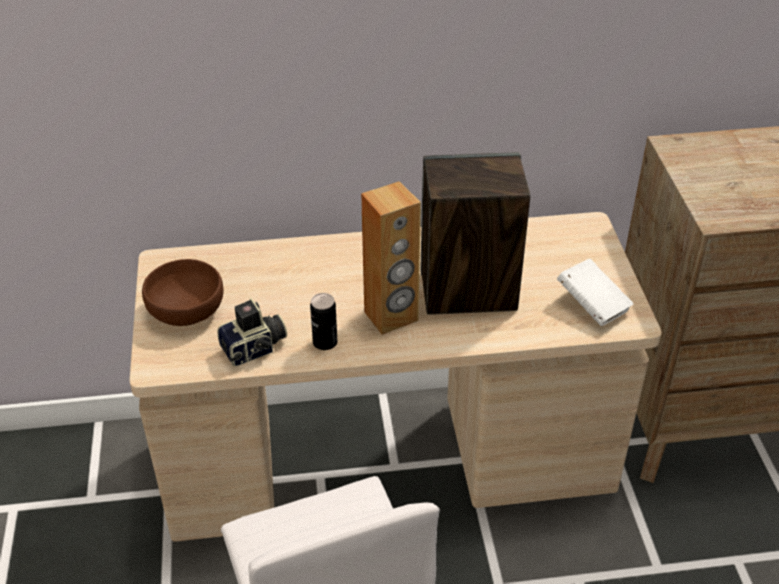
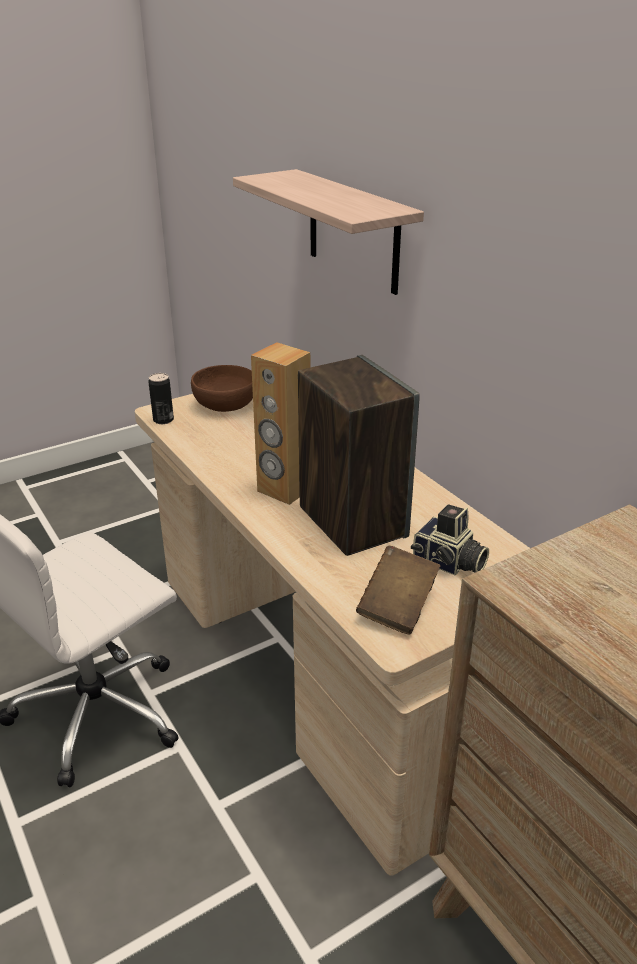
camera: 65 degrees right, 10 degrees down
(255, 349) = (201, 441): camera -> camera (448, 563)
(259, 58) = (353, 231): none -> shelf
(325, 342) = (228, 468): can -> can (163, 420)
(592, 305) = (397, 606): white book -> brown book

